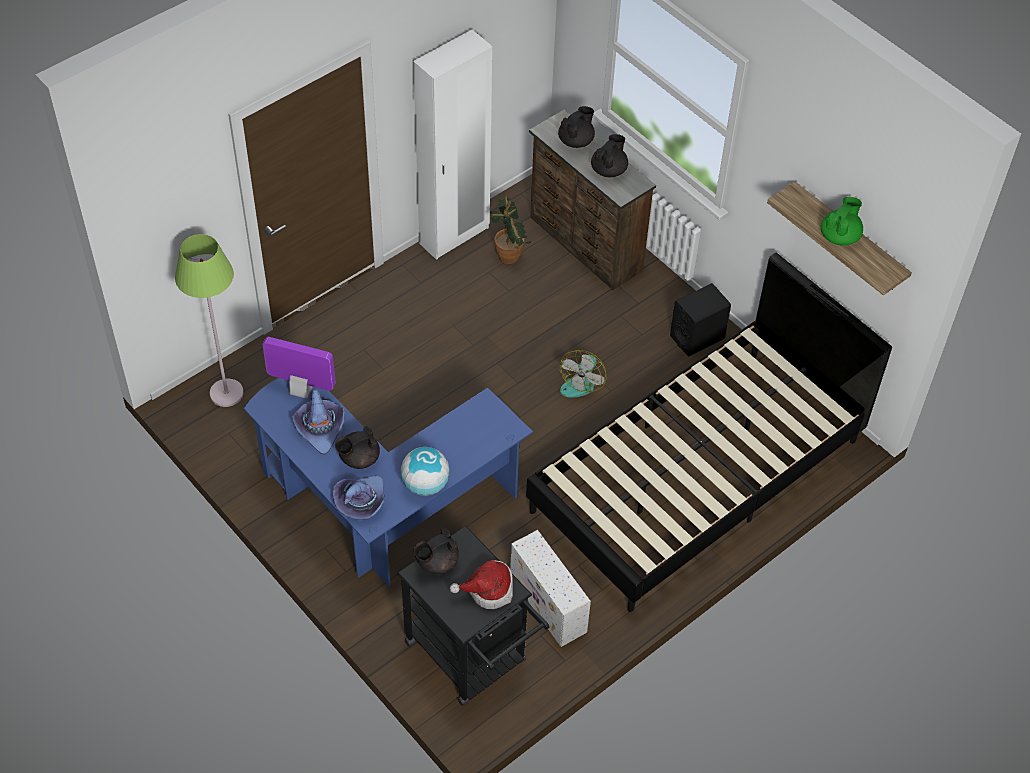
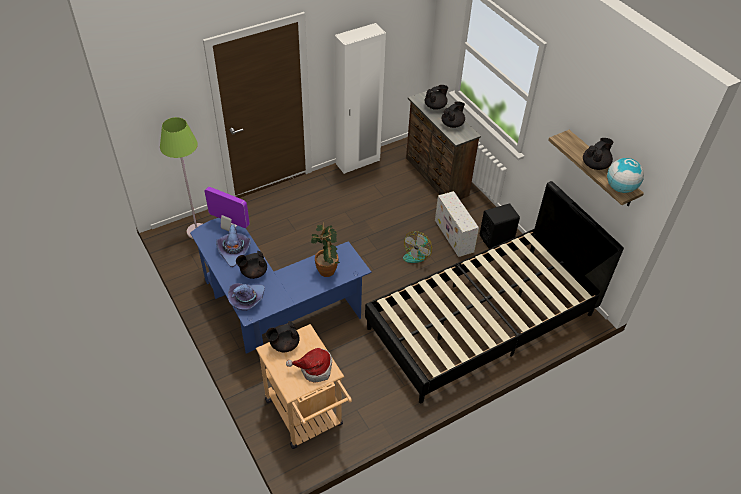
camera: 10 degrees right, 5 degrees down
(425, 485) = (292, 295): globe -> globe (620, 188)
(472, 658) = (307, 418): black cart -> beige cart
(509, 252) = (389, 175): potted plant -> potted plant (328, 268)
(549, 605) = (366, 390): white storage box -> white storage box (454, 236)
(839, 236) = (595, 165): green teapot -> black teapot

